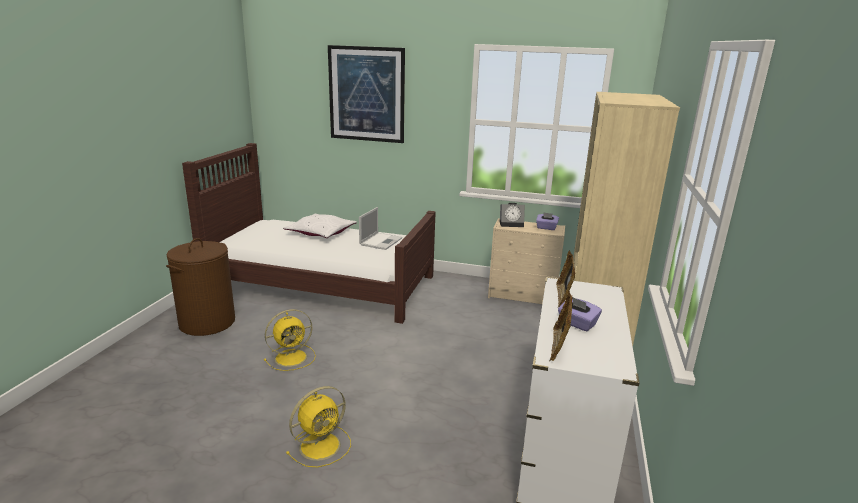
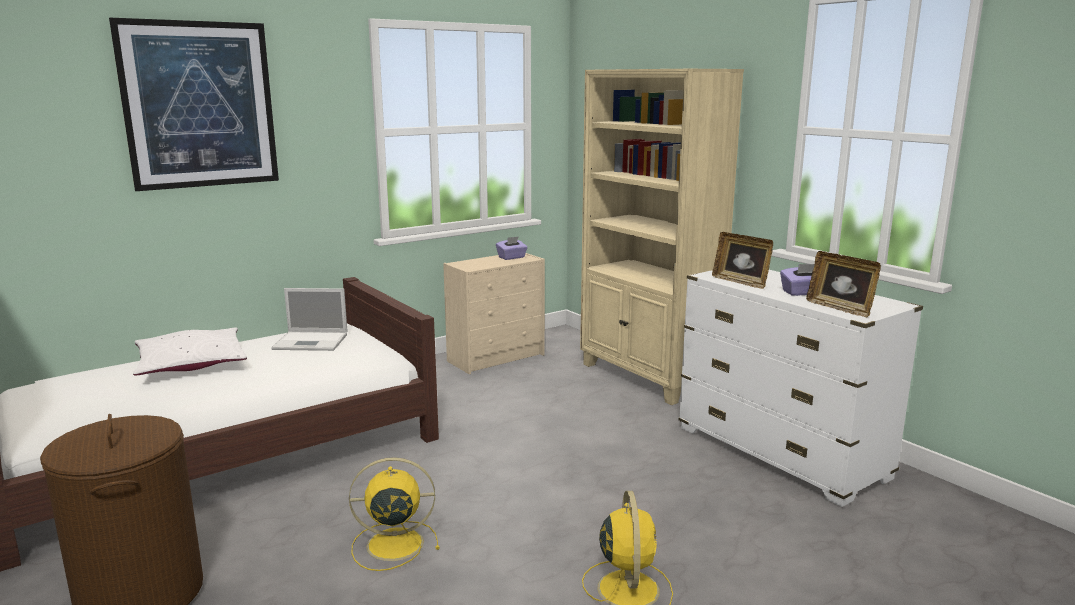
camera: 50 degrees left, 5 degrees down
(292, 357) = (392, 544): yellow fan -> yellow fan turned 105 degrees counterclockwise
(381, 241) = (312, 341): laptop -> laptop turned 120 degrees clockwise
(512, 224) = (473, 263): alarm clock -> none

